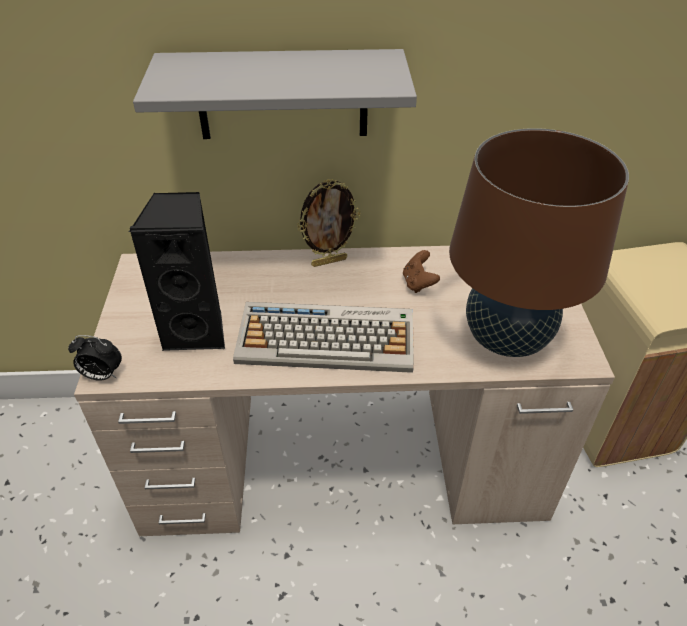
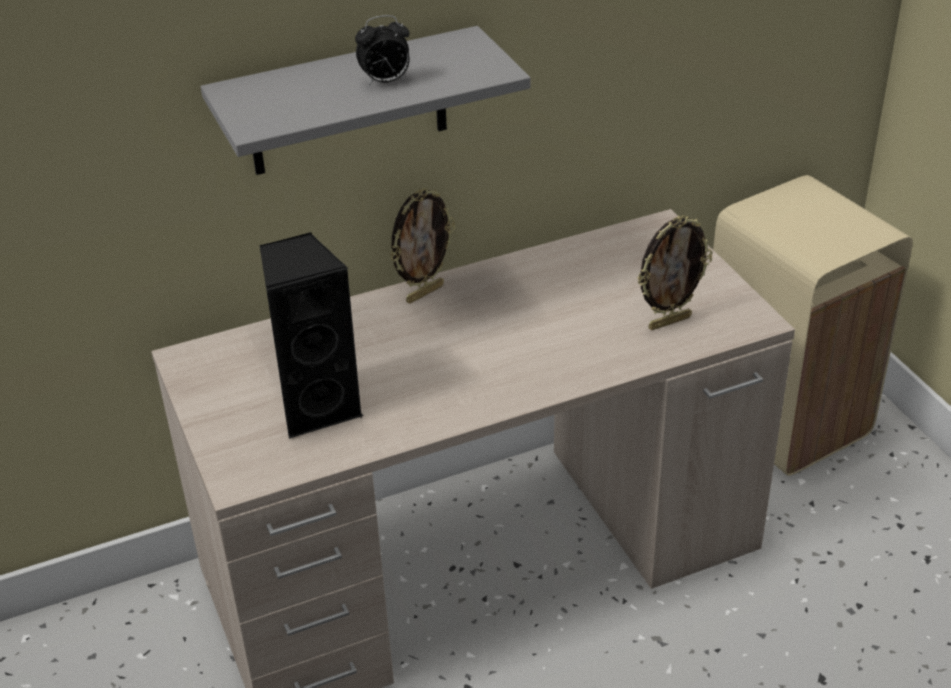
camera: 20 degrees left, 5 degrees down
(102, 375) = (235, 483): alarm clock -> alarm clock (385, 82)
(328, 338) = (475, 374): keyboard -> none
(418, 283) = (543, 290): brown game controller -> none
(506, 338) = (669, 322): brown table lamp -> picture frame

